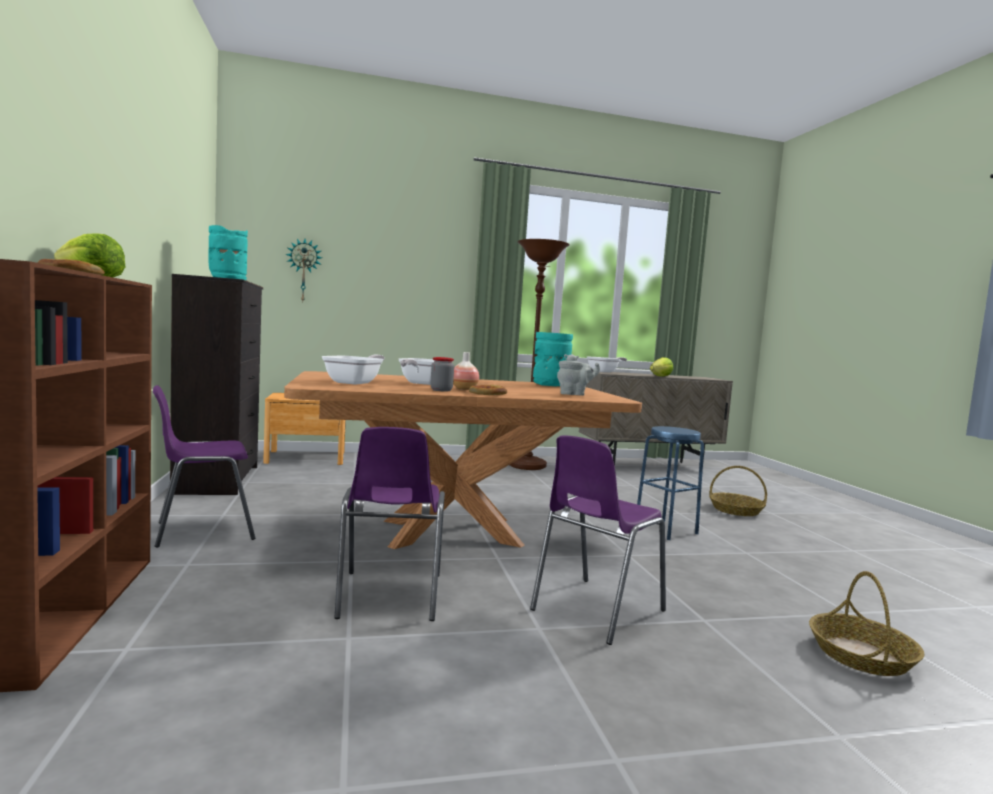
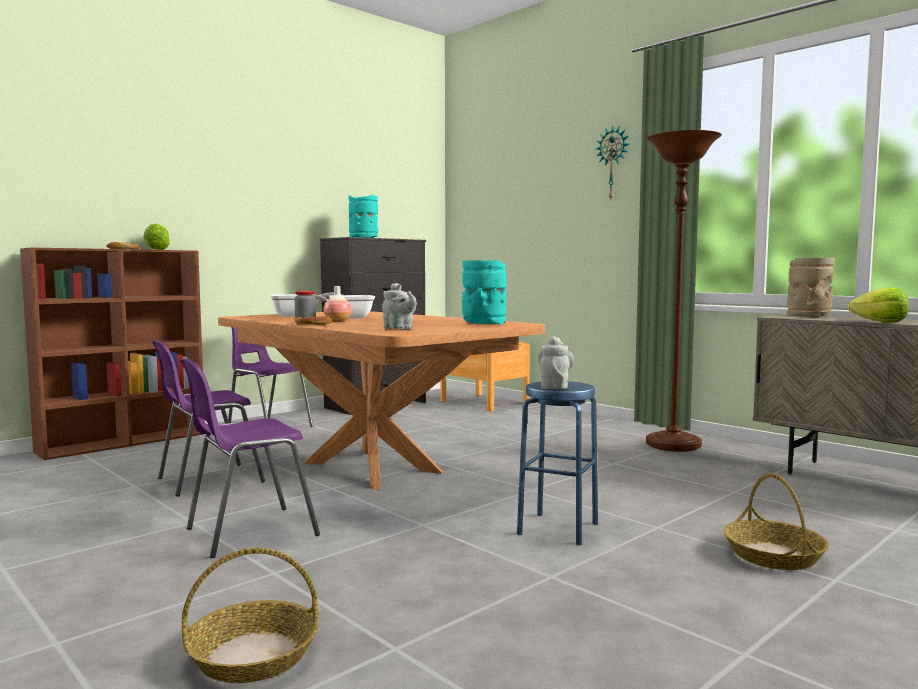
camera: 60 degrees right, 0 degrees up
(304, 270) = (498, 218): wall clock -> wall clock (613, 163)
(594, 611) = (248, 532): purple chair -> purple chair turned 45 degrees counterclockwise
(605, 371) = (809, 315): frying pan -> beige vase
(680, 431) = (555, 386): none -> grey teapot

